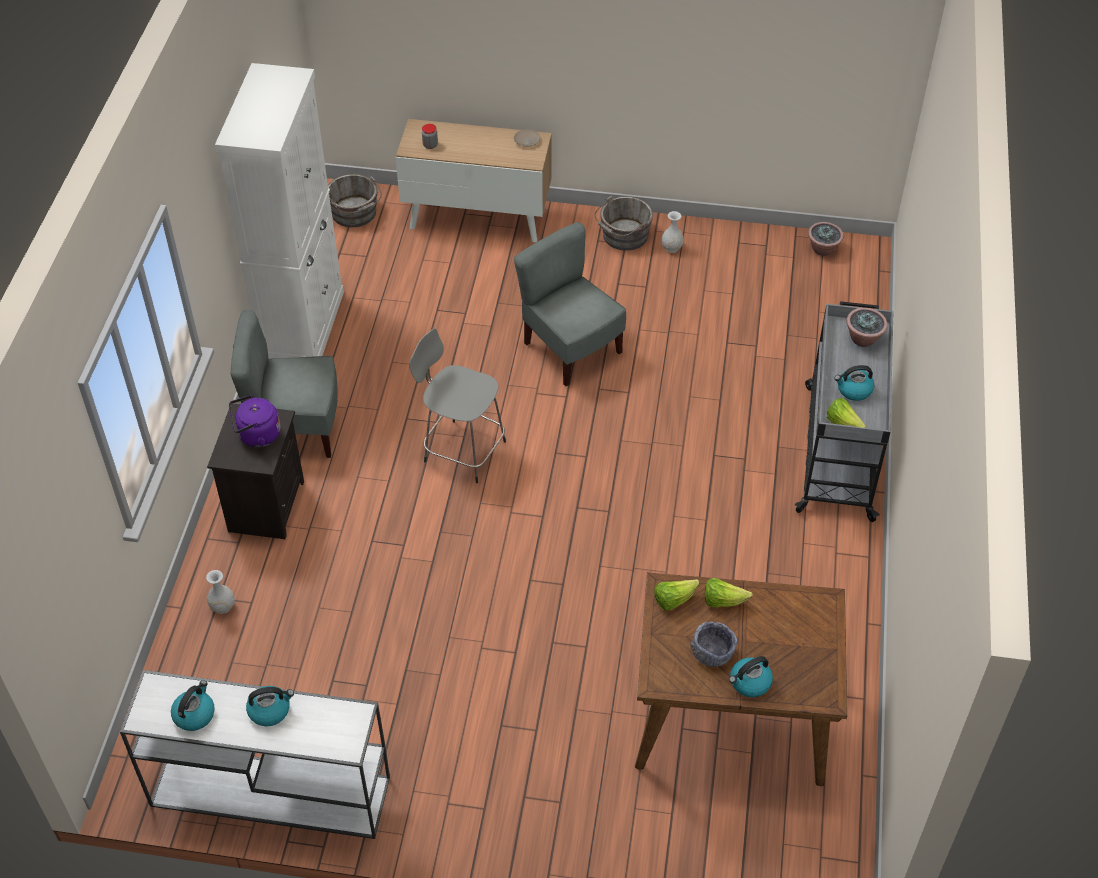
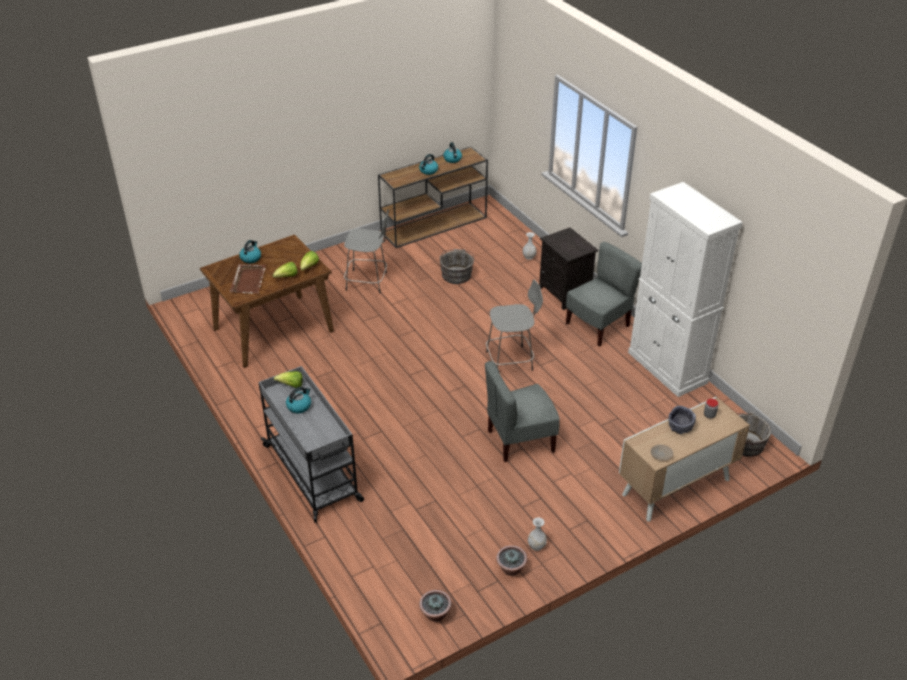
camera: 140 degrees right, 10 degrees down
(256, 435) = (568, 245): purple kettle -> none
(268, 791) = (435, 224): white console table -> brown console table
(506, 726) = (368, 281): none -> grey stool
(570, 349) = (520, 441): grey chair -> grey chair turned 150 degrees clockwise
(623, 236) = (576, 534): grey bucket -> grey bucket (456, 274)
(712, 652) = (275, 259): grey bowl -> grey bowl (680, 427)
(786, 632) = (248, 280): none -> brown tray
(863, 339) = (316, 439): potted plant -> potted plant (511, 569)

